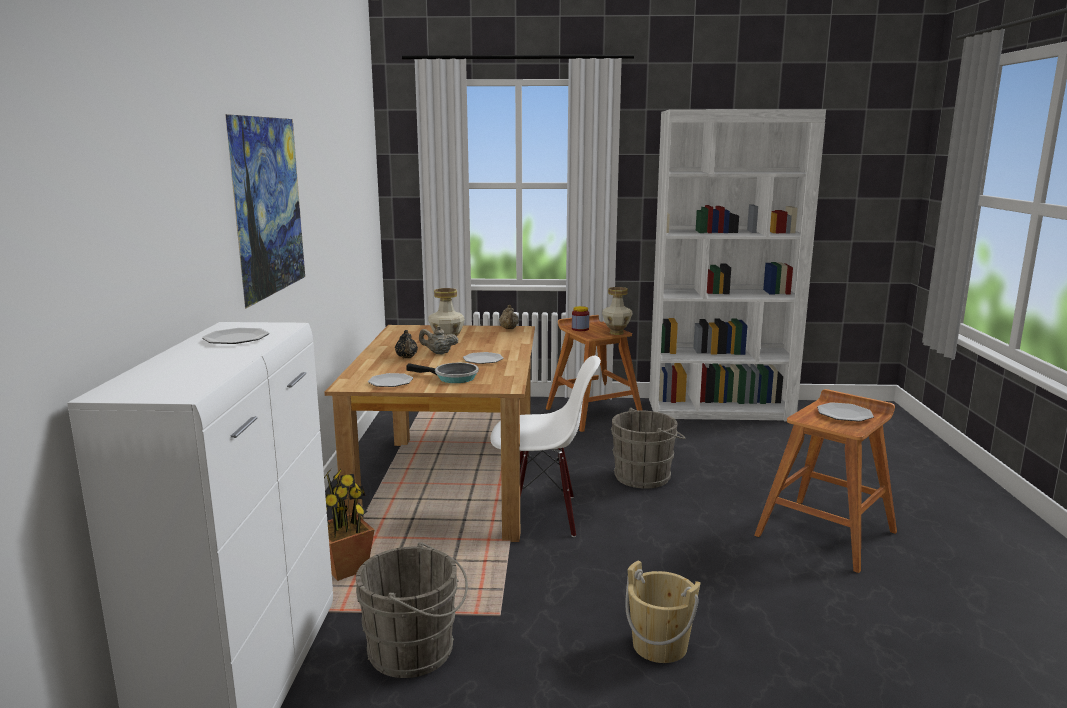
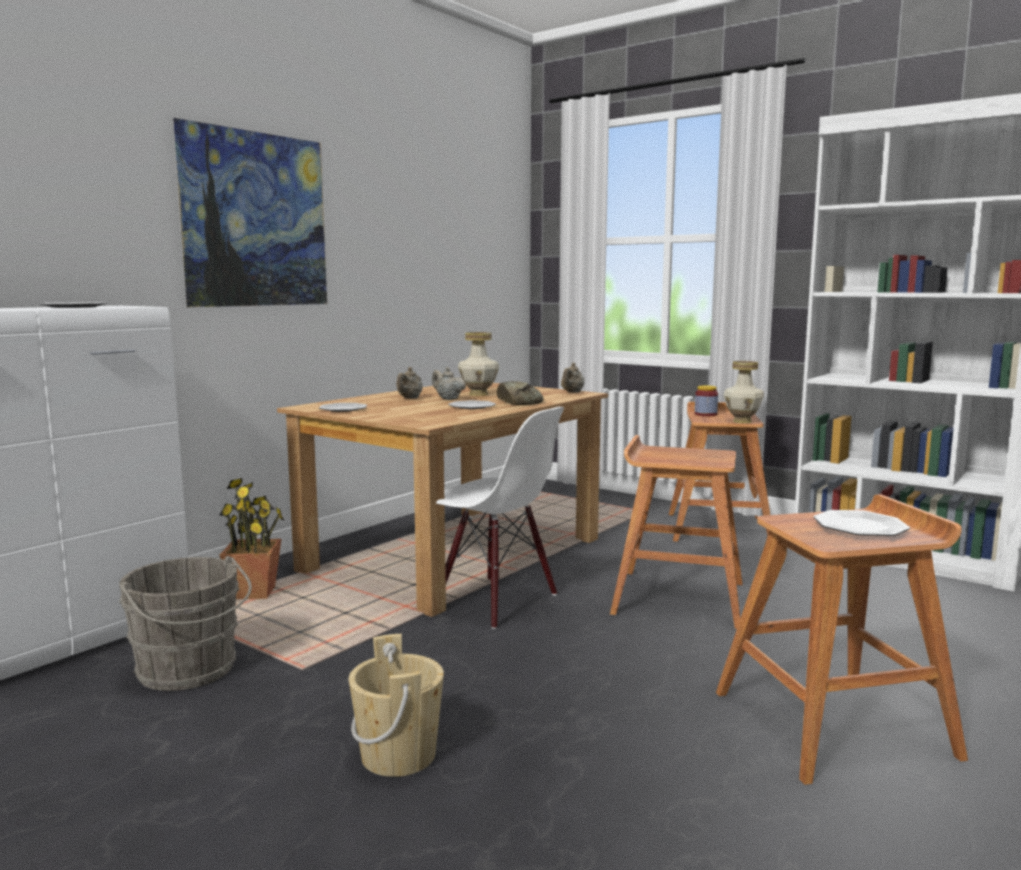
camera: 35 degrees right, 5 degrees down
(406, 358) = (409, 398): black teapot -> beige teapot
(452, 377) = (403, 413): frying pan -> none
(502, 348) = (518, 402): none -> bread
(645, 476) = (677, 597): grey bucket -> brown stool

